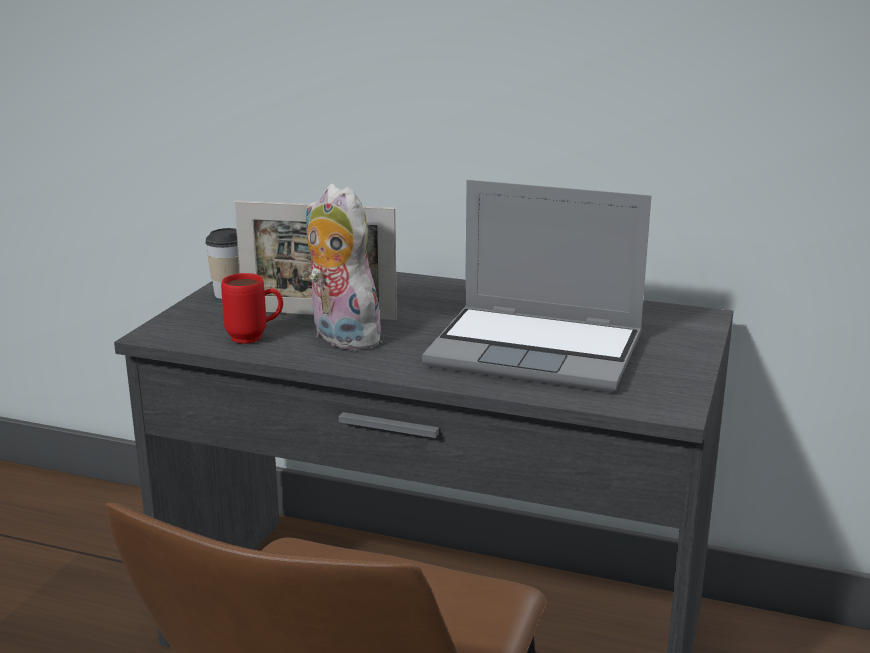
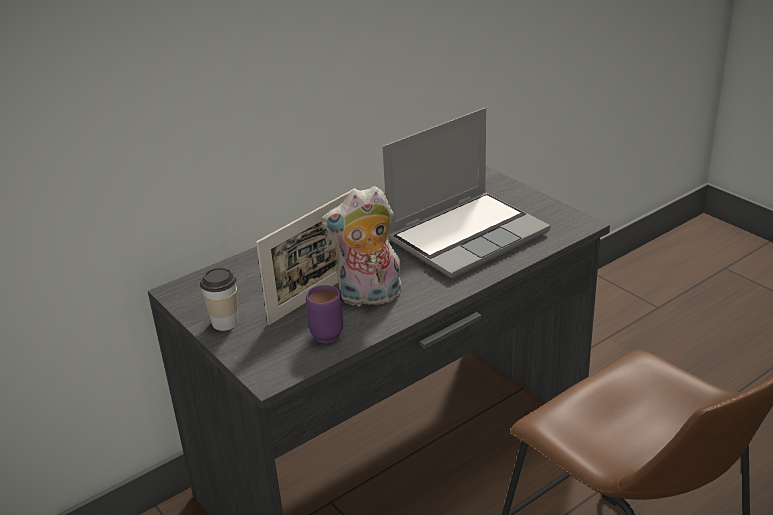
camera: 55 degrees left, 10 degrees up
(255, 338) = (331, 332): red mug -> purple mug

